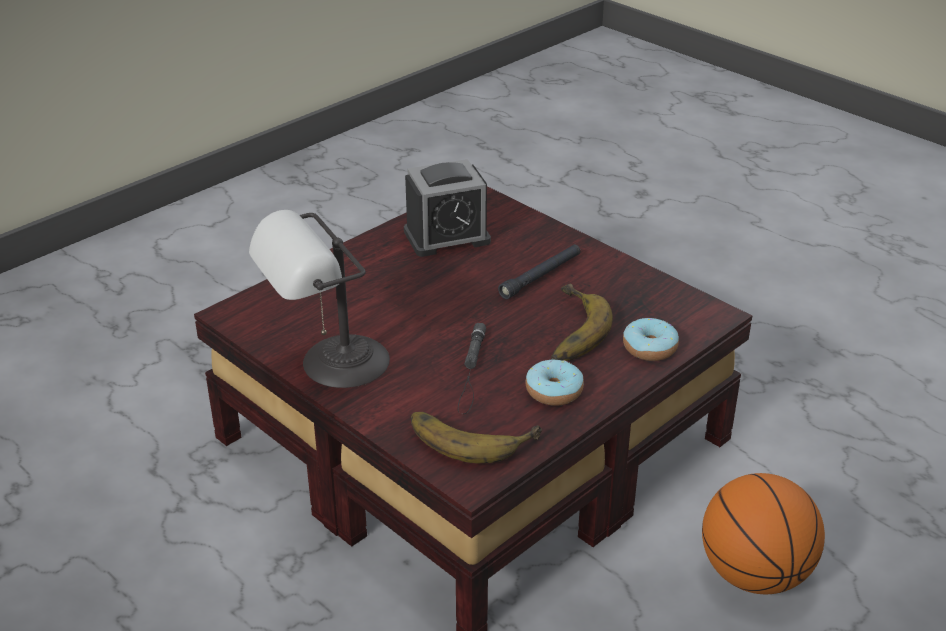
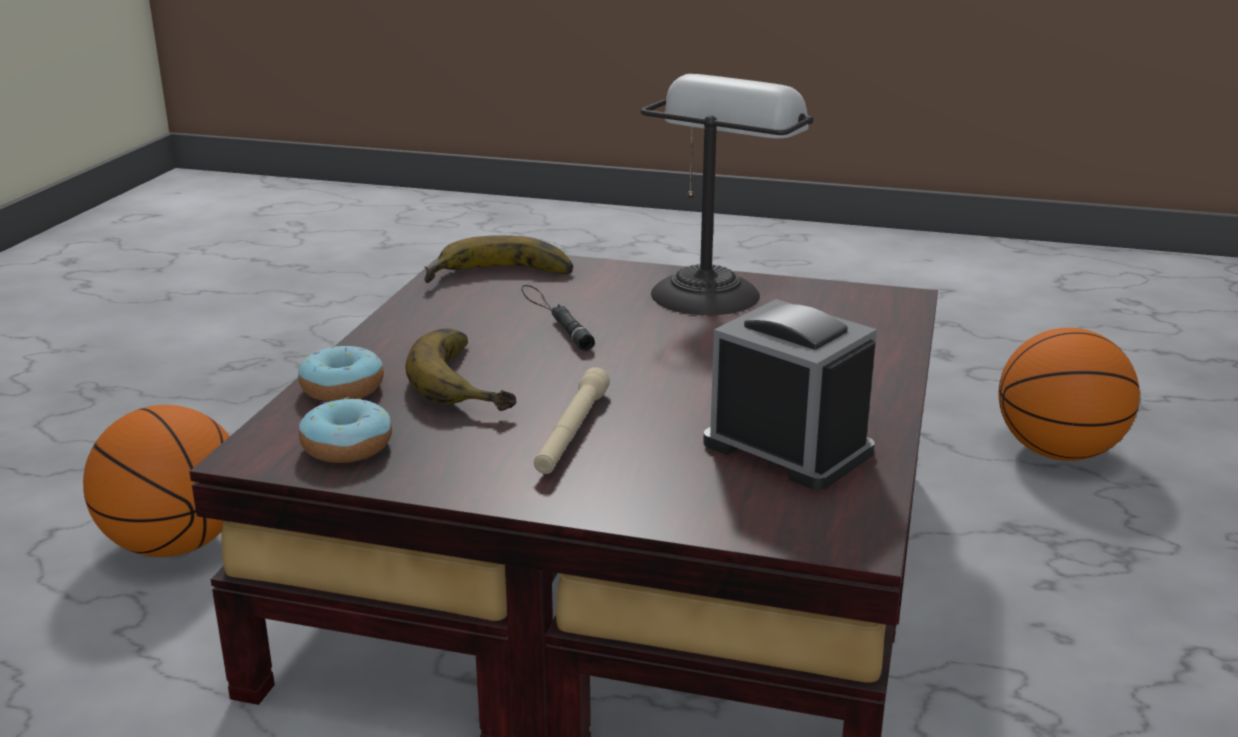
camera: 150 degrees right, 10 degrees down
(100, 419) = (1058, 452): none -> basketball
(447, 237) = (787, 448): alarm clock -> alarm clock turned 90 degrees clockwise
(541, 276) = (572, 432): black flashlight -> beige flashlight
(554, 391) = (441, 324): donut -> donut (347, 446)

